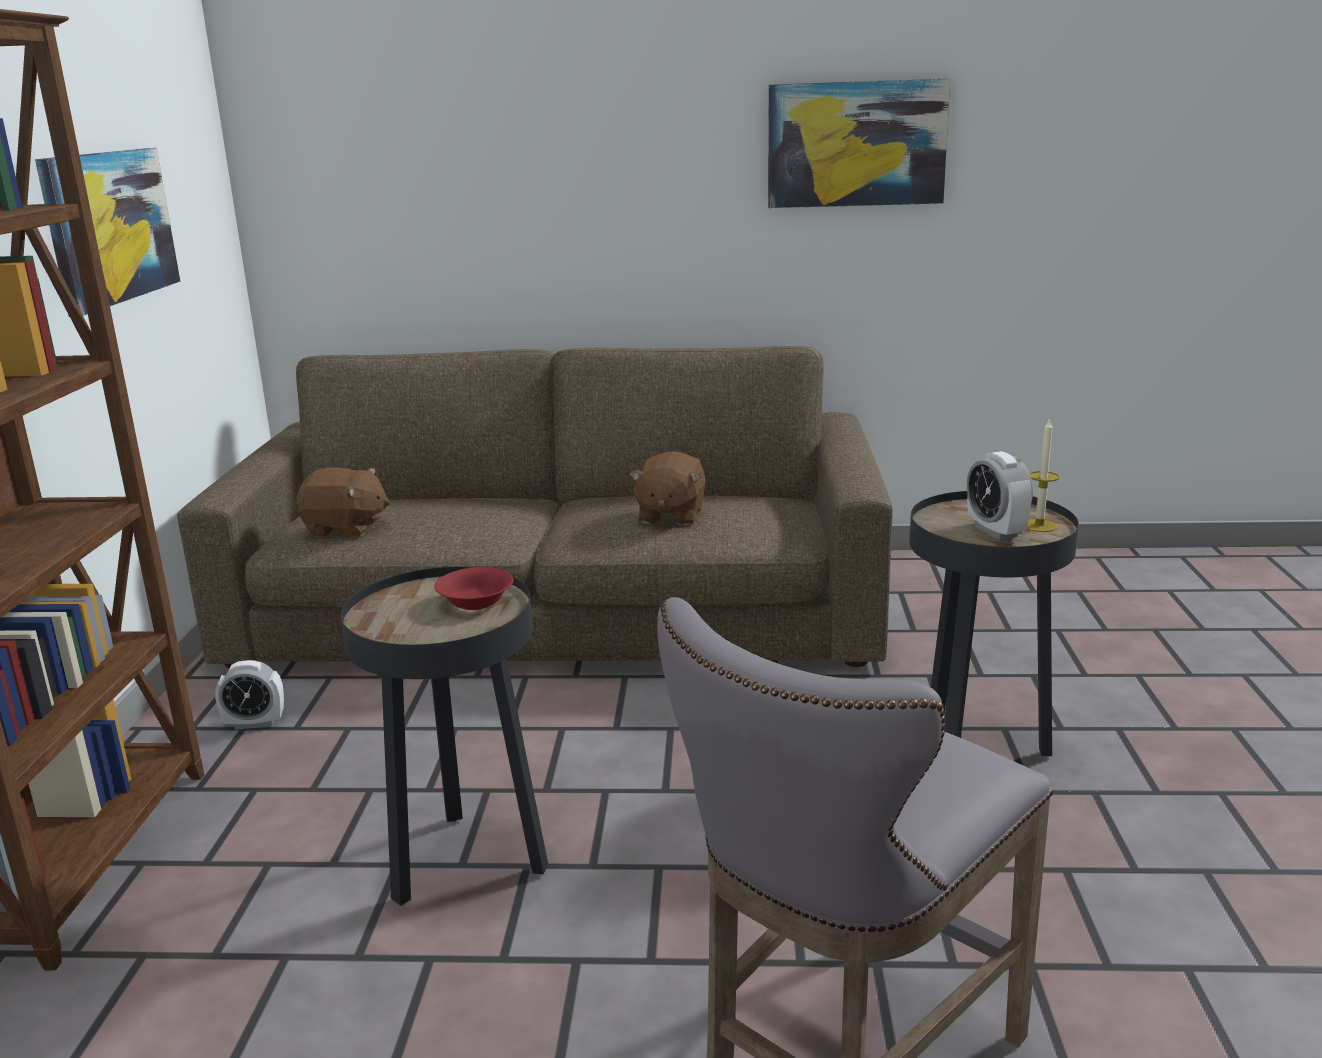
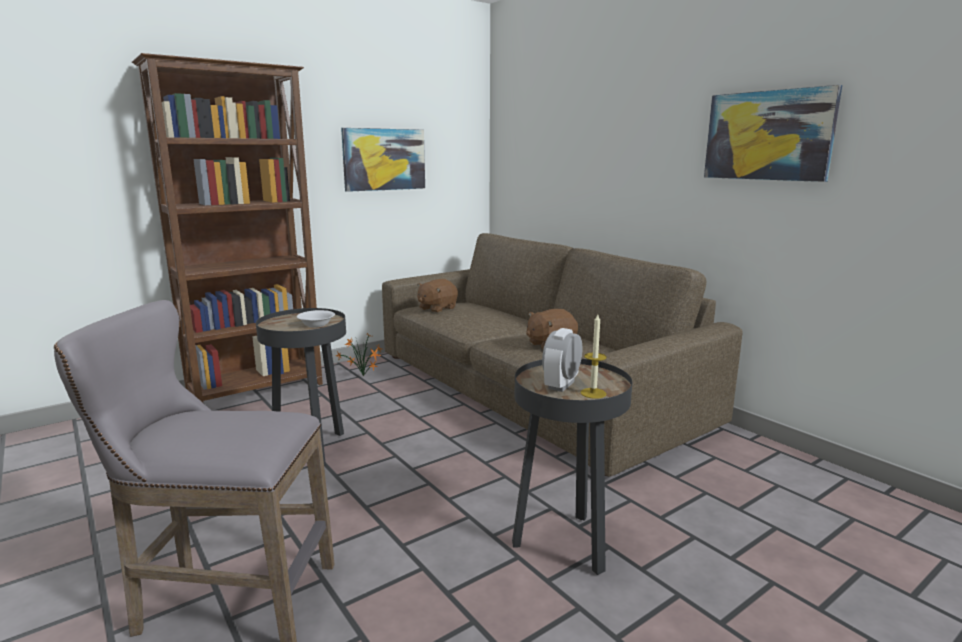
camera: 50 degrees right, 5 degrees down
(255, 723) = (363, 376): alarm clock -> potted plant
(345, 528) = (436, 308): brown plush toy -> brown plush toy turned 75 degrees clockwise
(475, 602) = (317, 324): red bowl -> white bowl

